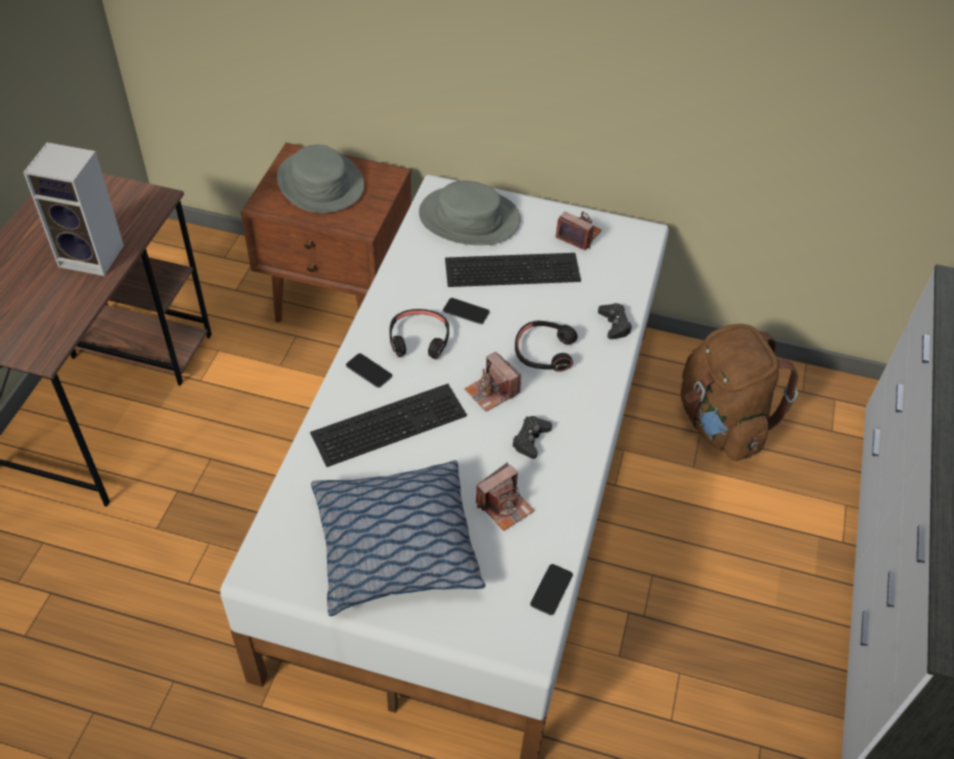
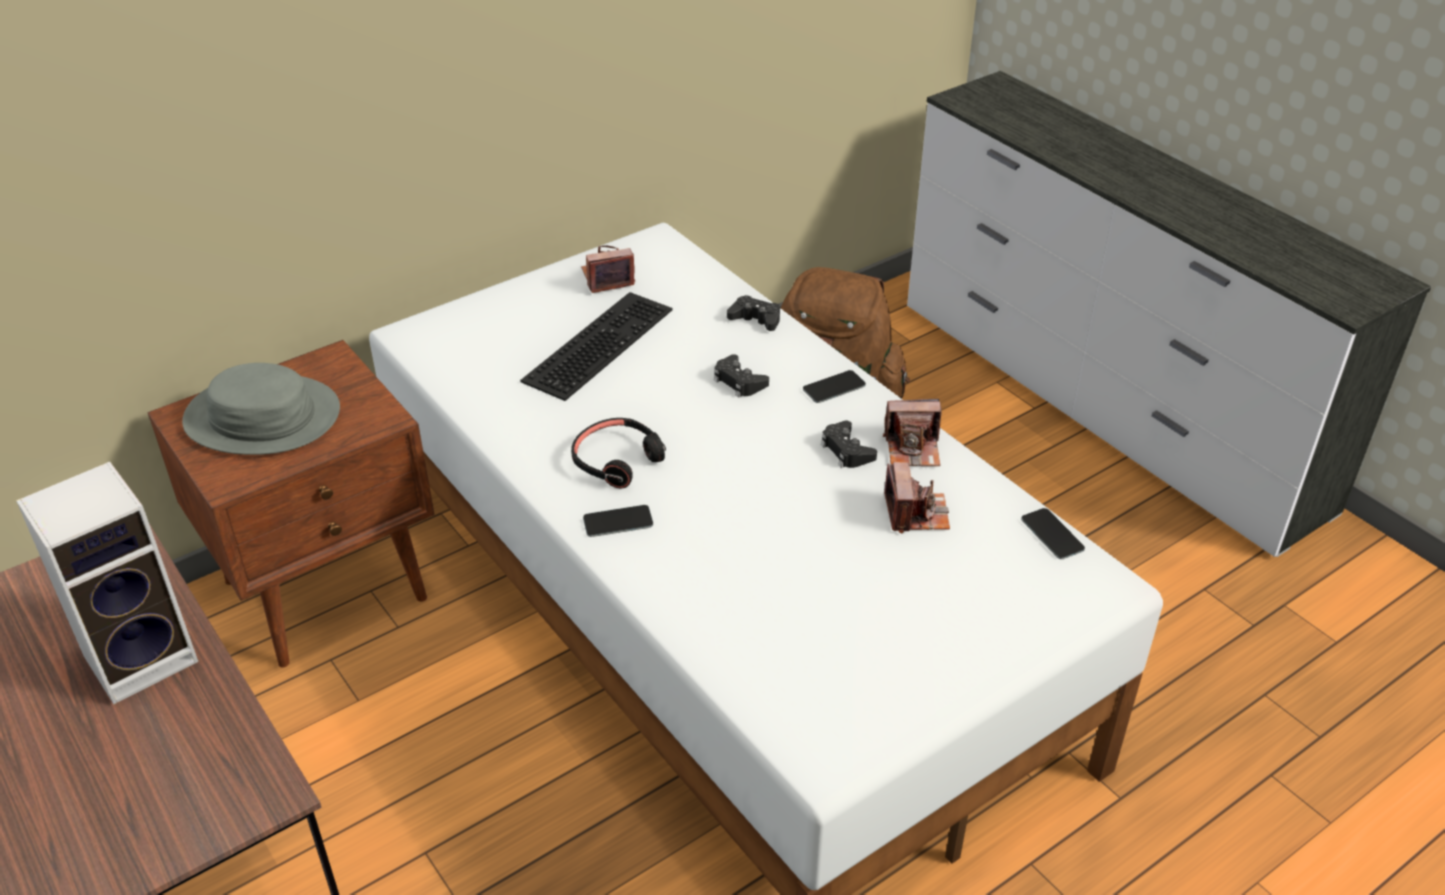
camera: 50 degrees left, 10 degrees down
(389, 422) = (712, 542): keyboard -> none
(396, 547) = (897, 624): pillow -> none
(466, 311) = (618, 406): phone -> phone (834, 387)
(469, 217) = (482, 334): grey hat -> none
(492, 392) = (752, 444): camera -> camera (913, 449)
(544, 352) = (739, 382): black headphones -> black game controller

